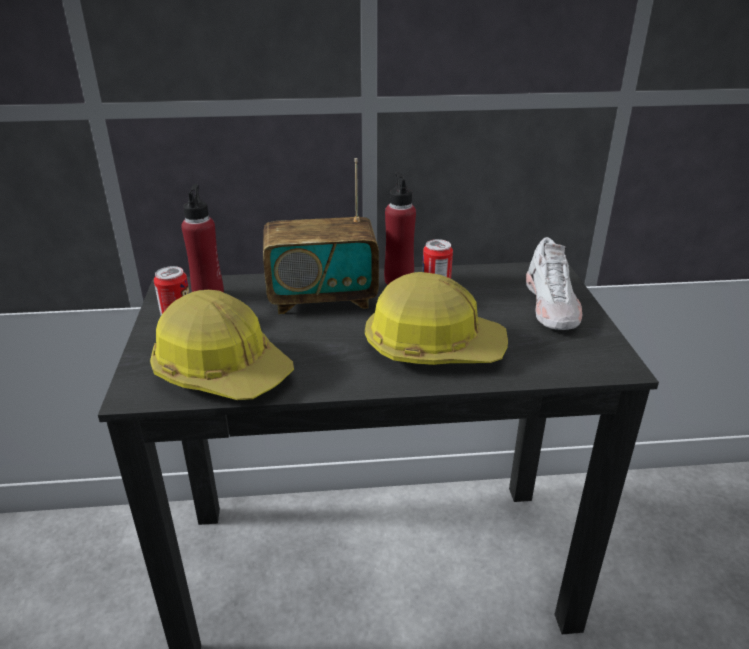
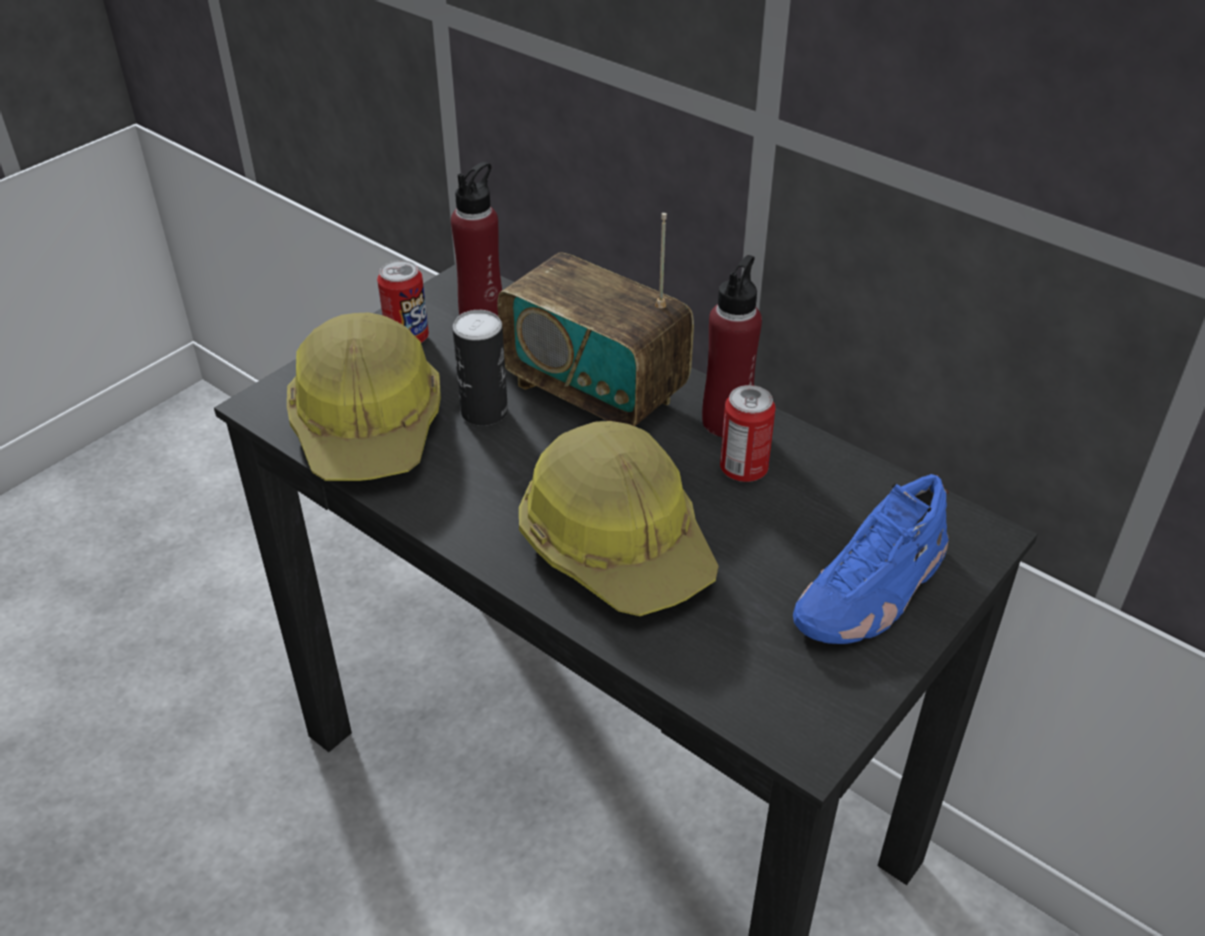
camera: 45 degrees right, 10 degrees up
(278, 332) = (484, 412): none -> can
(551, 306) = (872, 591): white shoe -> blue shoe

